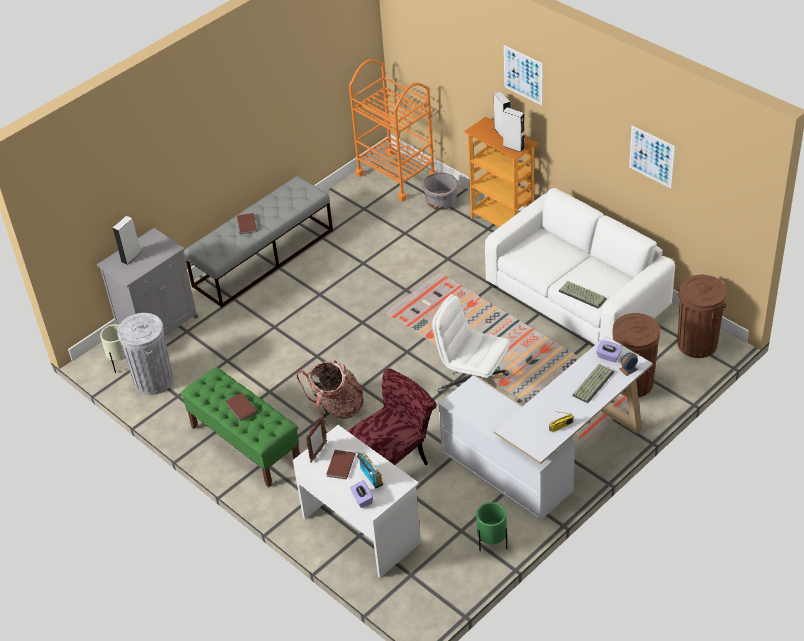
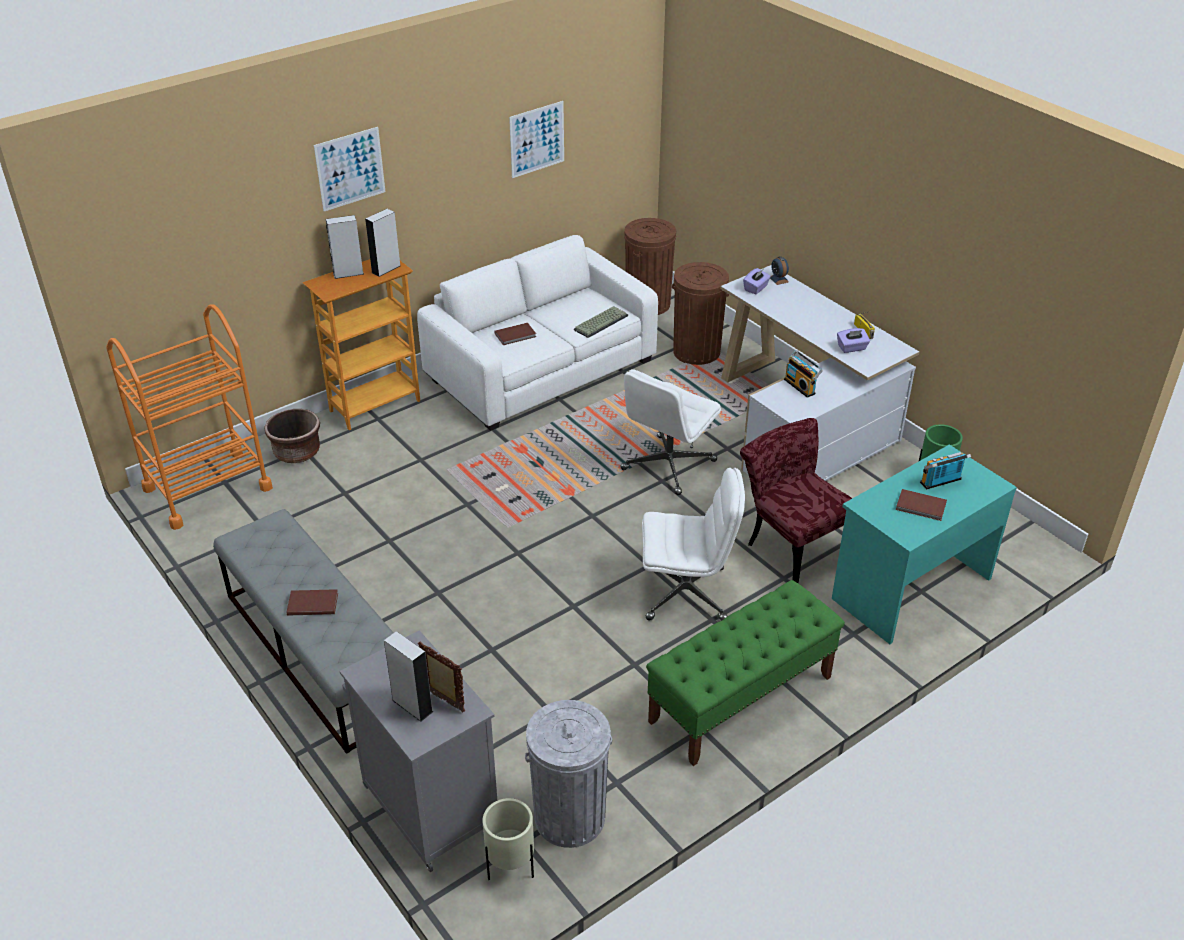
camera: 85 degrees left, 5 degrees down
(241, 408) = (754, 633): brown book -> brown book (516, 335)
(318, 452) = (896, 525): picture frame -> picture frame (444, 701)
(337, 408) = (686, 593): backpack -> white office chair
(362, 499) = (980, 492): purple tissue box -> purple tissue box (852, 348)
(362, 529) = (910, 587): white desk -> turquoise desk
(441, 202) = (297, 452): grey planter -> brown planter
(492, 402) = (801, 386): none -> radio
(592, 383) = (797, 303): keyboard -> none

